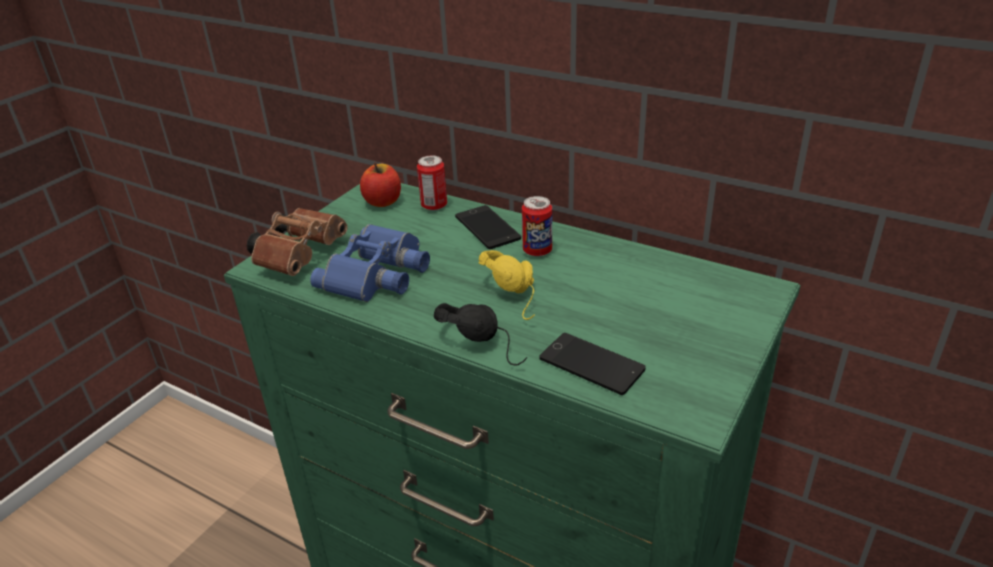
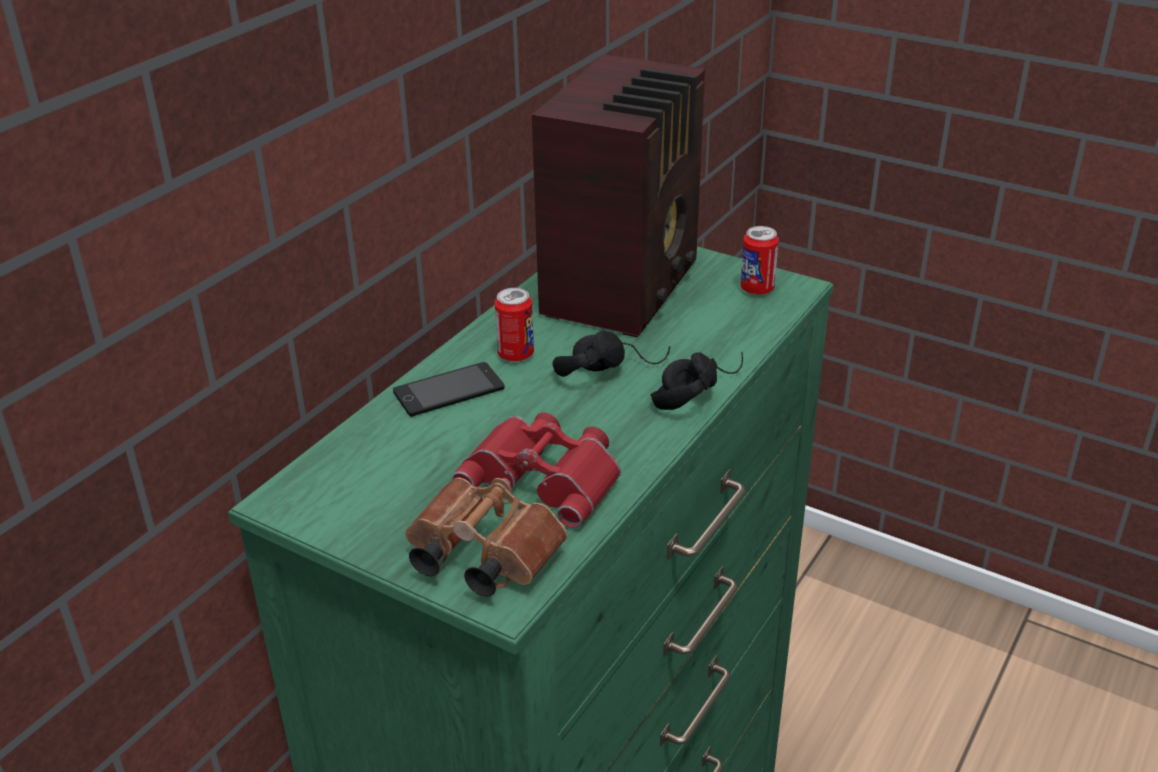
camera: 90 degrees left, 0 degrees up
(378, 273) = (546, 476): blue binoculars -> red binoculars
(383, 202) = (337, 487): apple -> none
(434, 206) = (370, 437): can -> can (757, 289)
(520, 295) = (608, 368): yellow headphones -> black headphones
(591, 364) = (729, 330): phone -> none
(661, 300) = (625, 287): none -> radio

